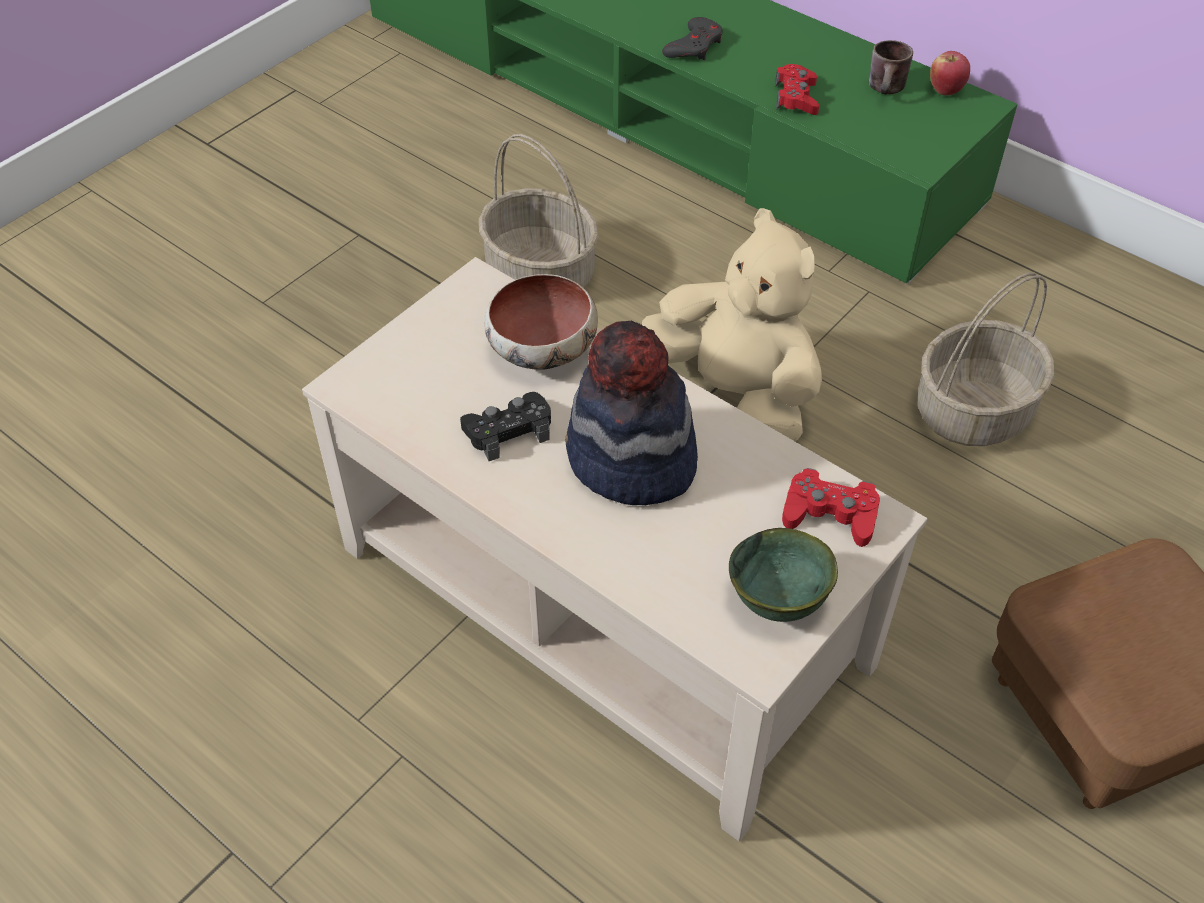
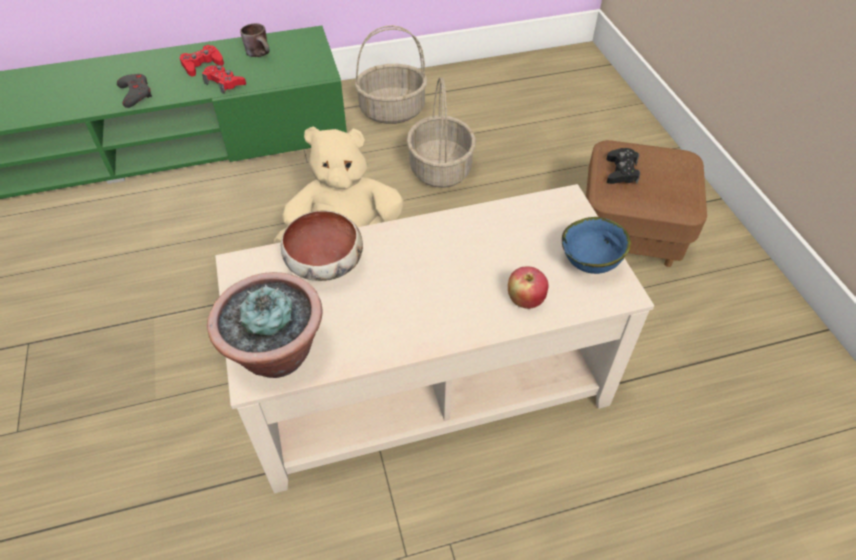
camera: 55 degrees left, 0 degrees up
(388, 384) = (276, 354): none -> potted plant
(508, 431) = (374, 313): black game controller -> black game controller (621, 172)
(541, 273) = (172, 272): basket -> basket (393, 110)
(630, 460) = (446, 270): hat -> none
(777, 603) = (590, 265): green bowl -> blue bowl
(830, 514) = (549, 214): red game controller -> red game controller (202, 65)
(945, 90) = (285, 38): apple -> apple (525, 300)

